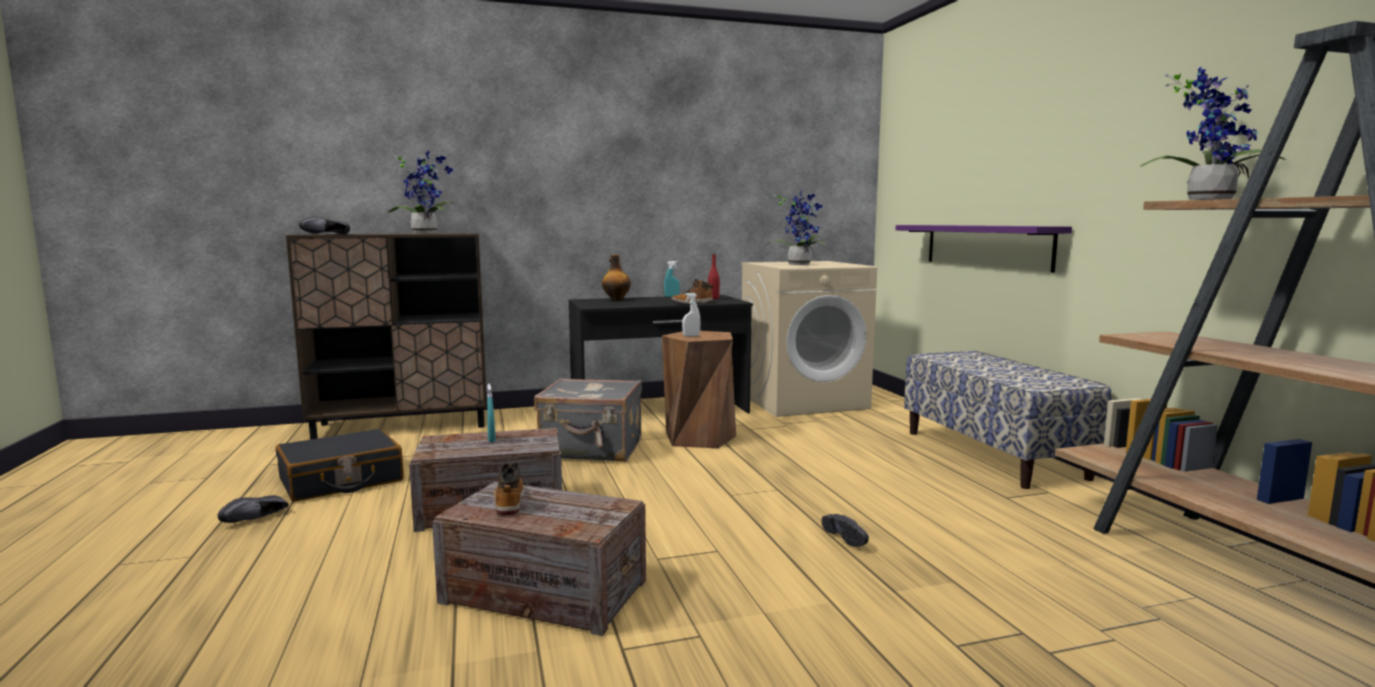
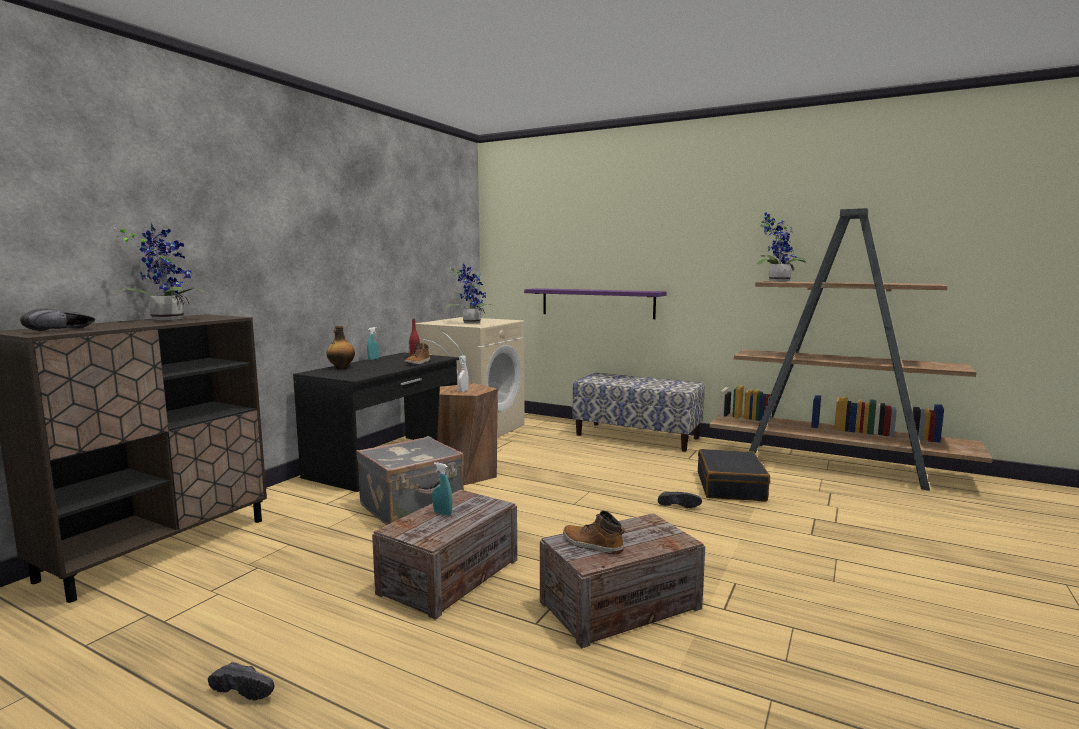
camera: 45 degrees left, 0 degrees up
(257, 519) = (247, 689): black shoe -> black shoe turned 60 degrees counterclockwise
(341, 480) = (240, 618): black suitcase -> black suitcase (731, 487)

